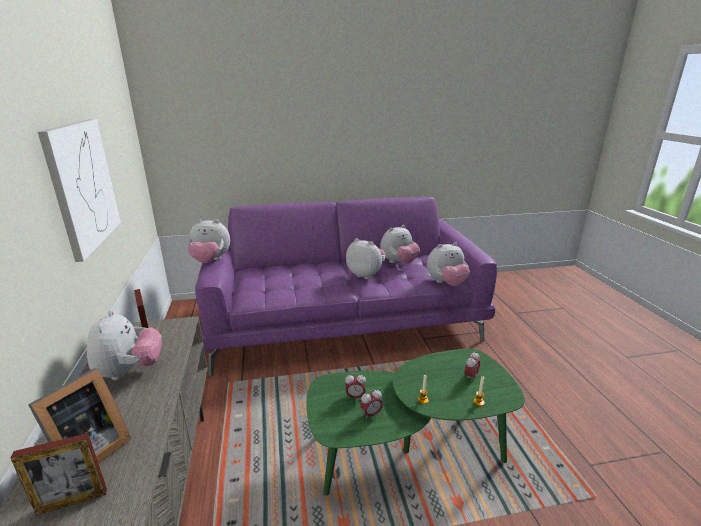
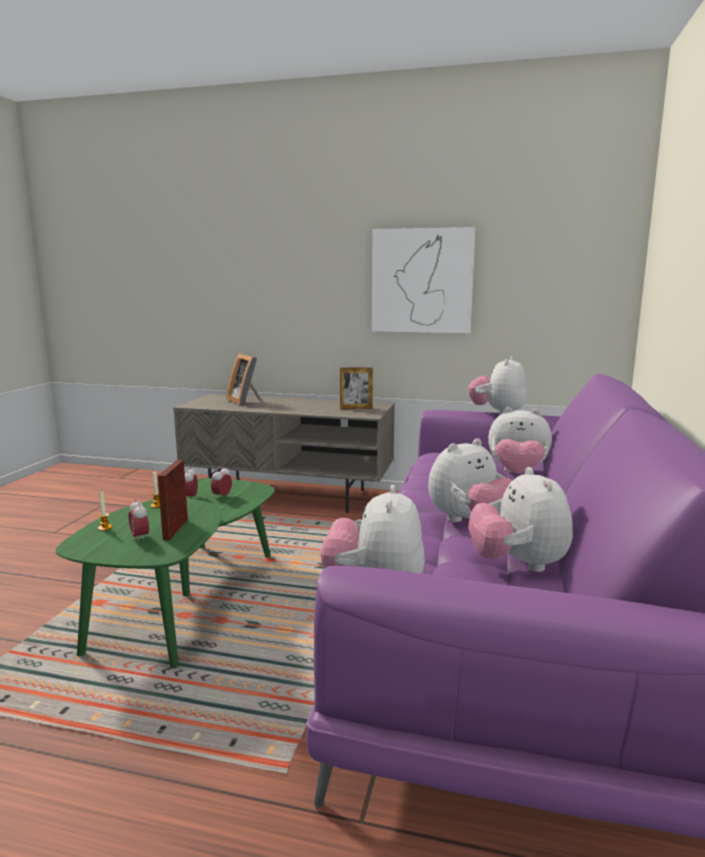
camera: 115 degrees right, 10 degrees down
(72, 501) = (214, 400): picture frame -> picture frame (175, 529)
(130, 371) = (314, 405): plush toy -> plush toy (517, 473)

